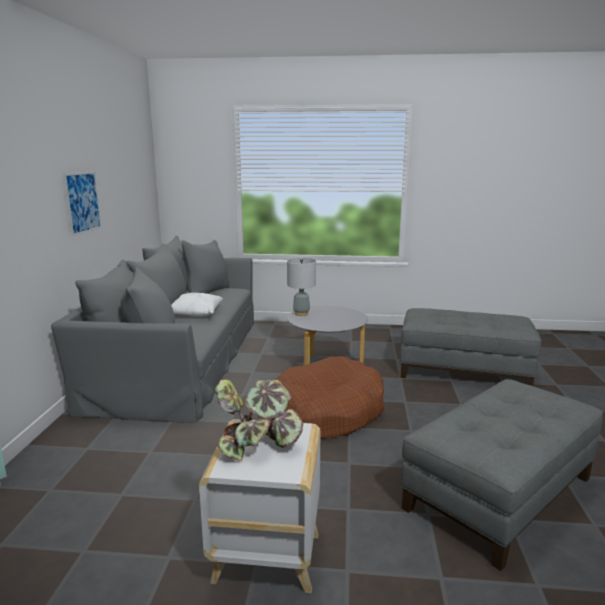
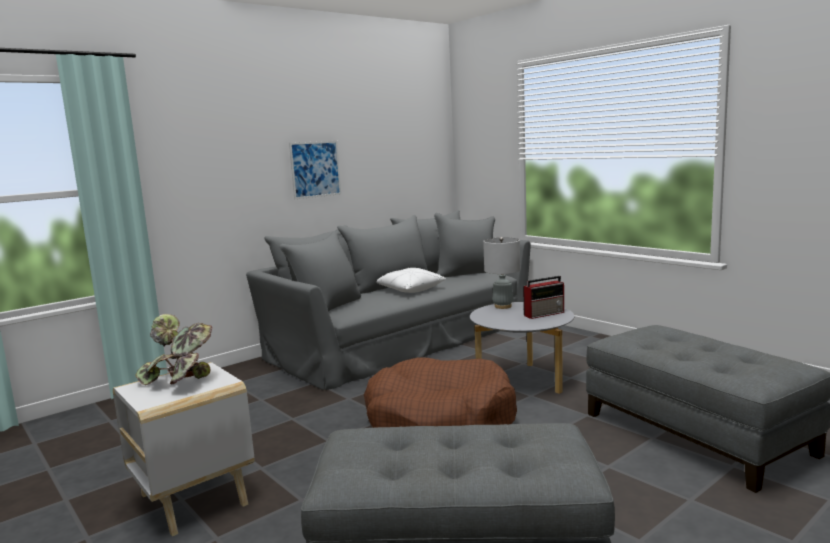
camera: 45 degrees right, 5 degrees down
(340, 313) = (544, 314): none -> radio

